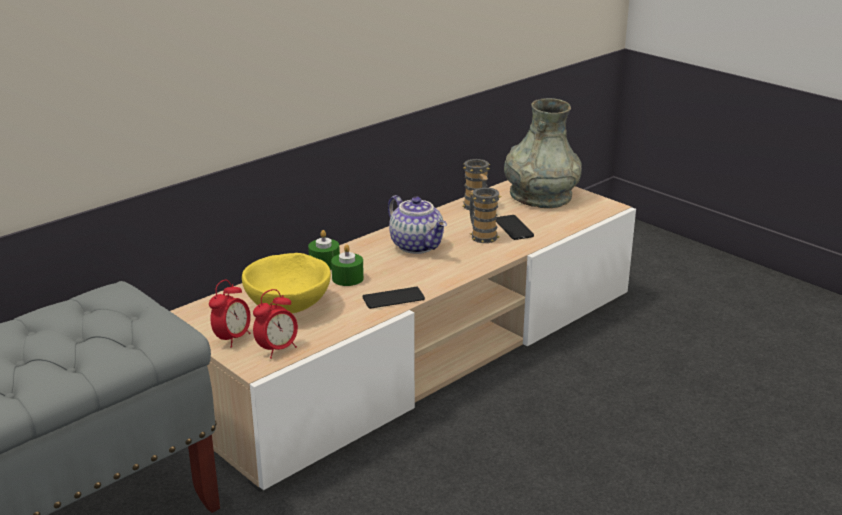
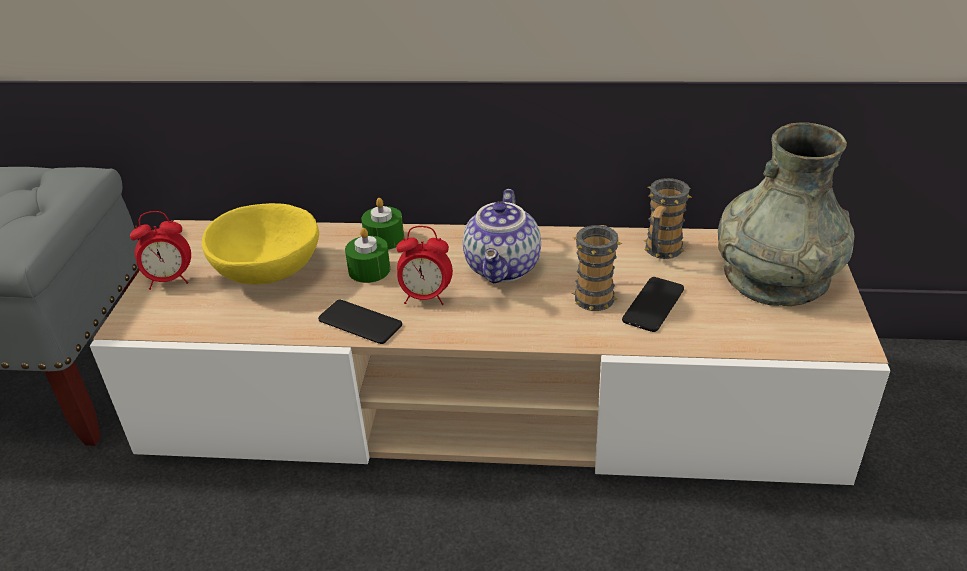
camera: 50 degrees right, 10 degrees up
(277, 349) = (172, 316): alarm clock -> alarm clock (426, 297)

